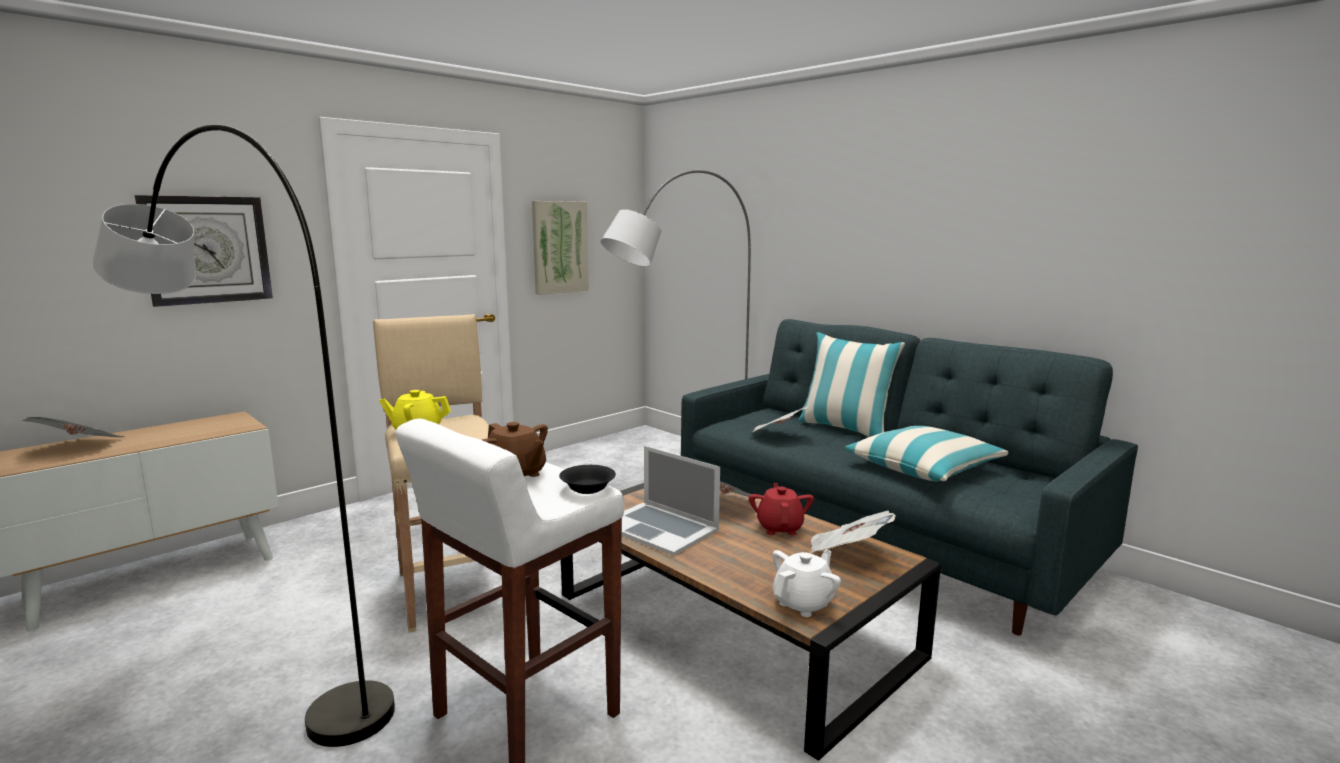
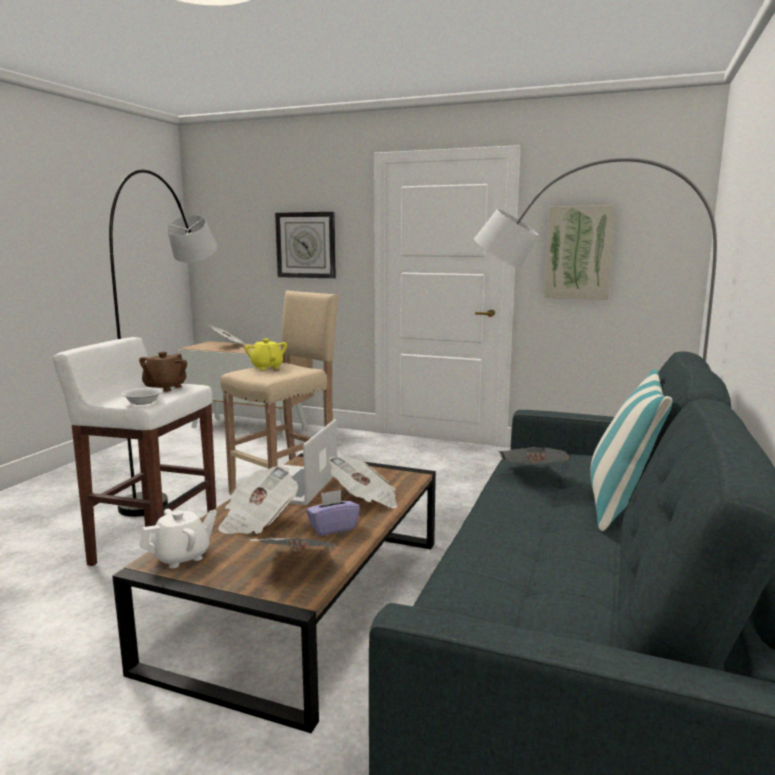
camera: 65 degrees right, 0 degrees up
(587, 488) = (143, 402): black bowl -> white bowl
(738, 557) = (257, 520): none -> newspaper
(780, 528) = (333, 528): red teapot -> purple tissue box
(803, 603) = (182, 557): white teapot -> white teapot turned 60 degrees counterclockwise
(923, 468) = (526, 562): pillow -> none

